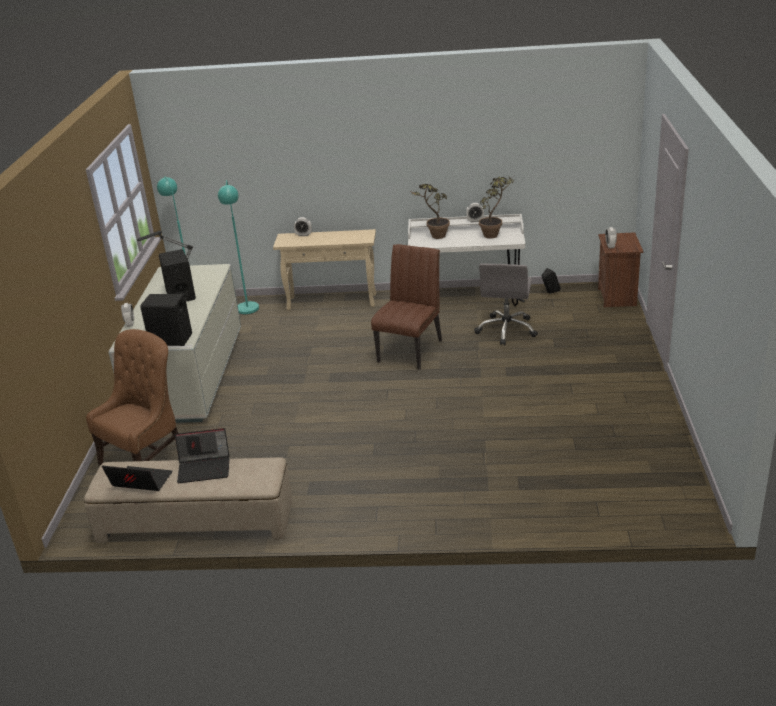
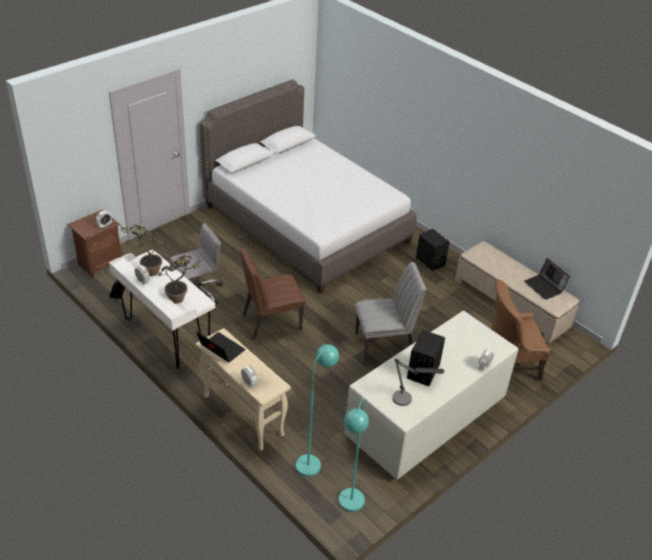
camera: 140 degrees left, 10 degrees up
(171, 339) = (470, 327): black speaker -> black speaker (430, 261)
(205, 468) = (505, 273): laptop -> laptop (220, 349)
(290, 397) = (384, 344): none -> grey chair
(546, 442) = (306, 224): none -> grey bed

